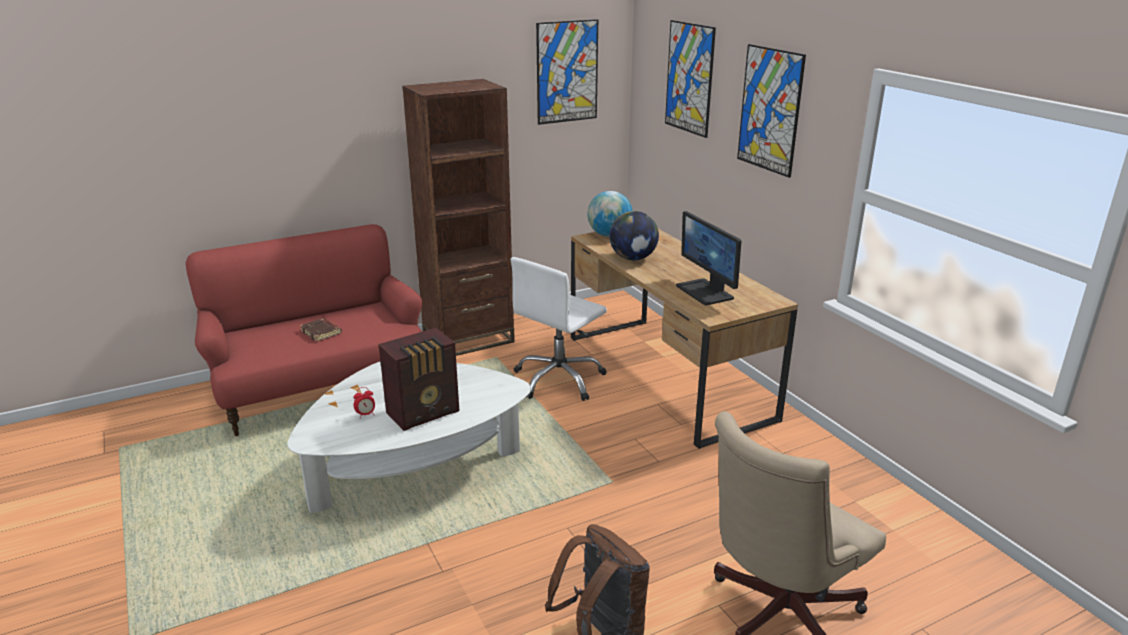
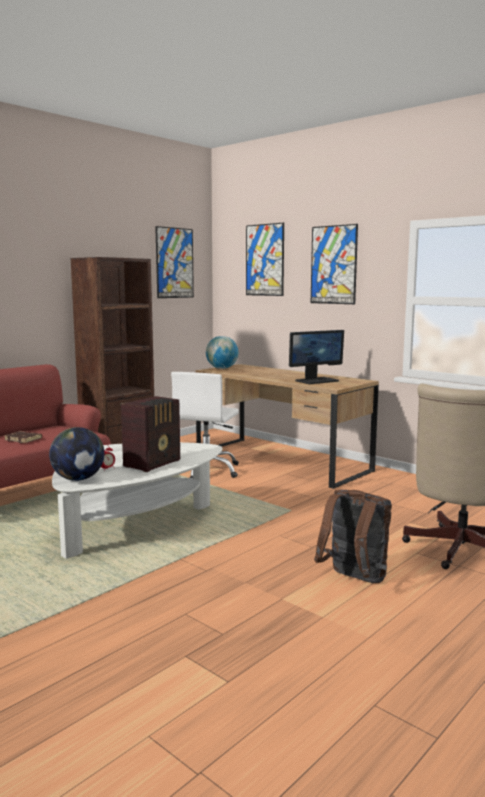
camera: 20 degrees left, 15 degrees down
(633, 258) = (251, 374): globe -> globe (78, 479)
(705, 292) = (316, 381): monitor -> monitor turned 75 degrees counterclockwise

